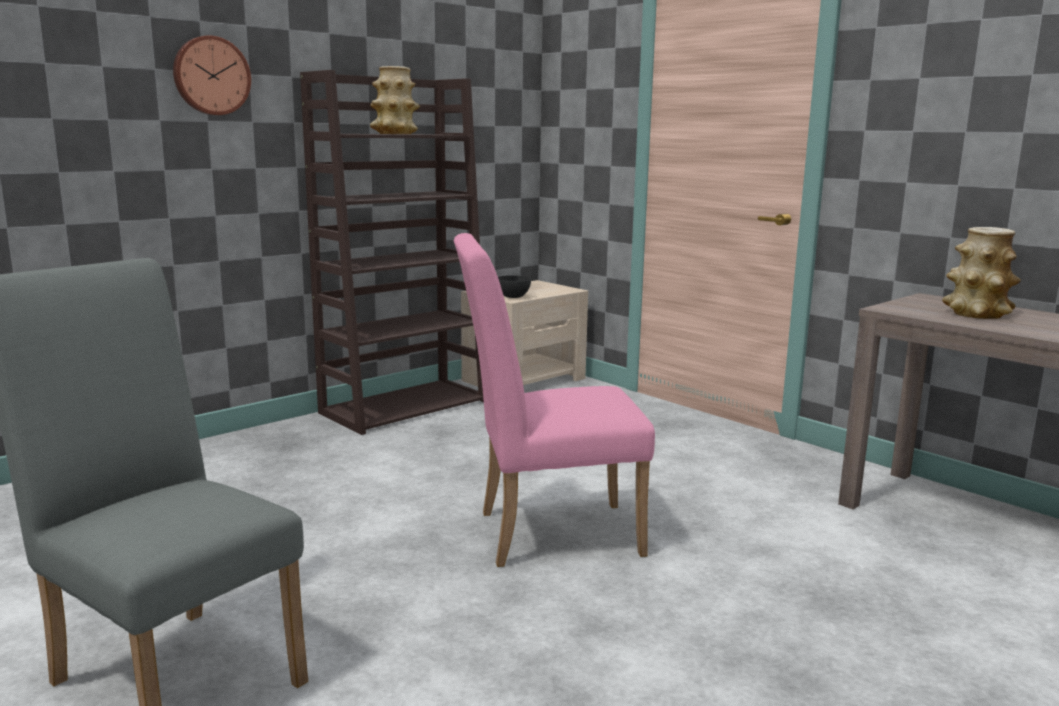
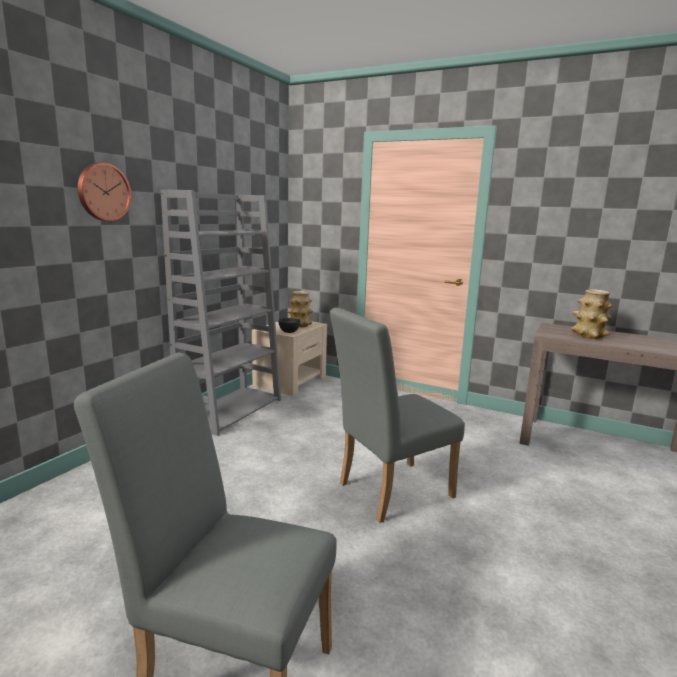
camera: 20 degrees left, 0 degrees up
(395, 134) = (222, 231): vase -> vase (299, 325)
(405, 406) = (231, 410): brown bookcase -> grey bookcase
(545, 533) = (388, 491): pink chair -> grey chair

